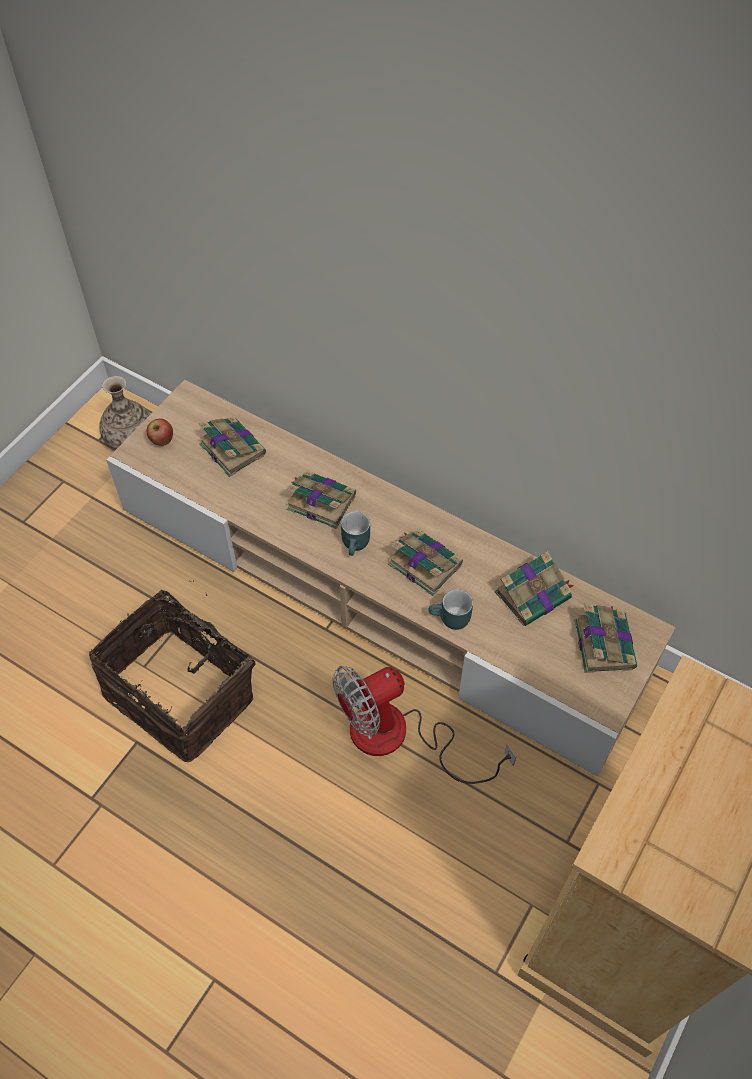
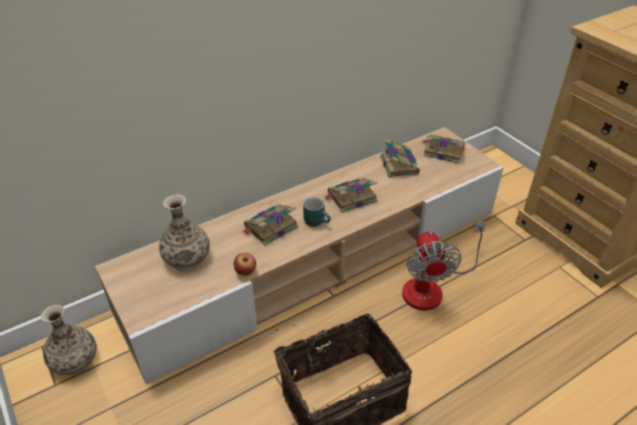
camera: 65 degrees left, 15 degrees down
(162, 441) = (144, 296): apple -> apple (245, 272)
(231, 448) = (186, 258): book -> vase
(450, 620) = (398, 200): turquoise mug -> none

